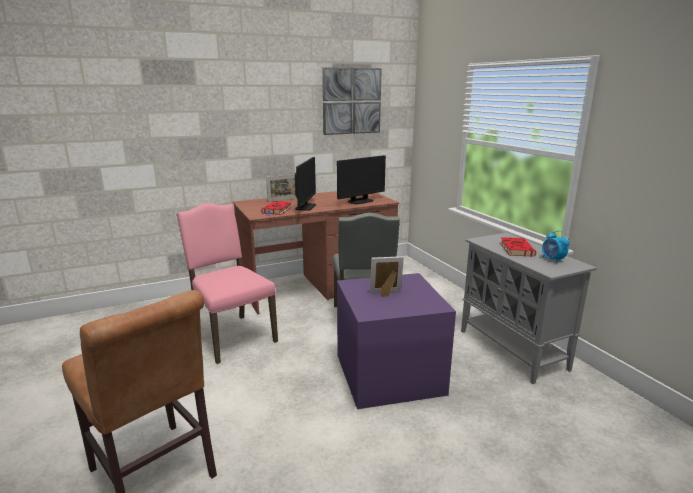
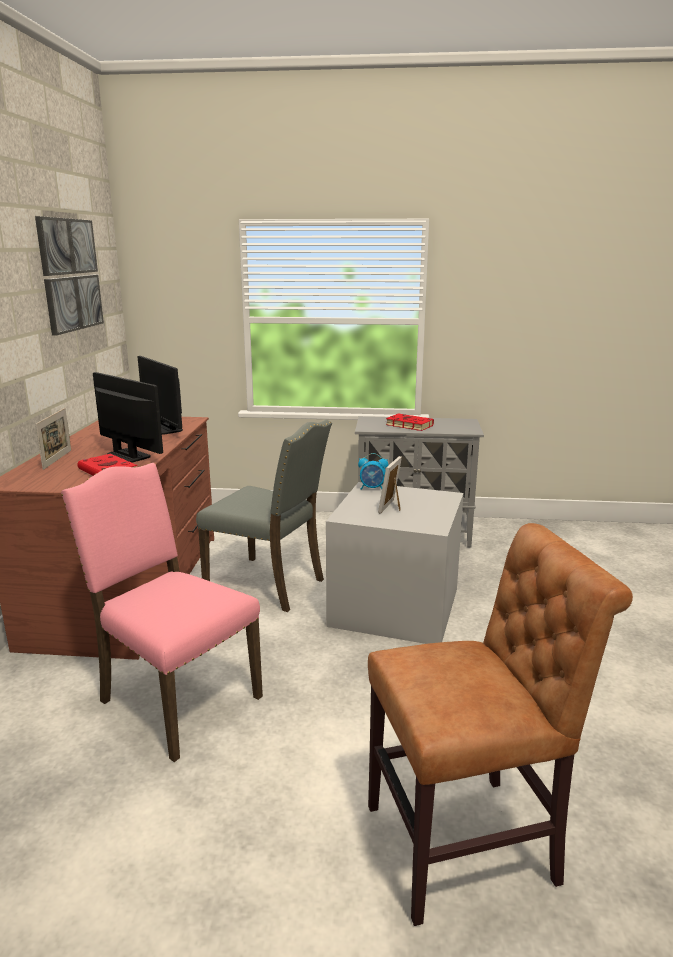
camera: 60 degrees left, 0 degrees up
(232, 336) = (175, 699): pink chair -> pink chair turned 45 degrees clockwise
(360, 201) = (165, 429): monitor -> monitor turned 150 degrees clockwise
(388, 375) = (396, 608): purple storage box -> grey storage box
(552, 260) = (448, 423): alarm clock -> alarm clock (372, 488)

